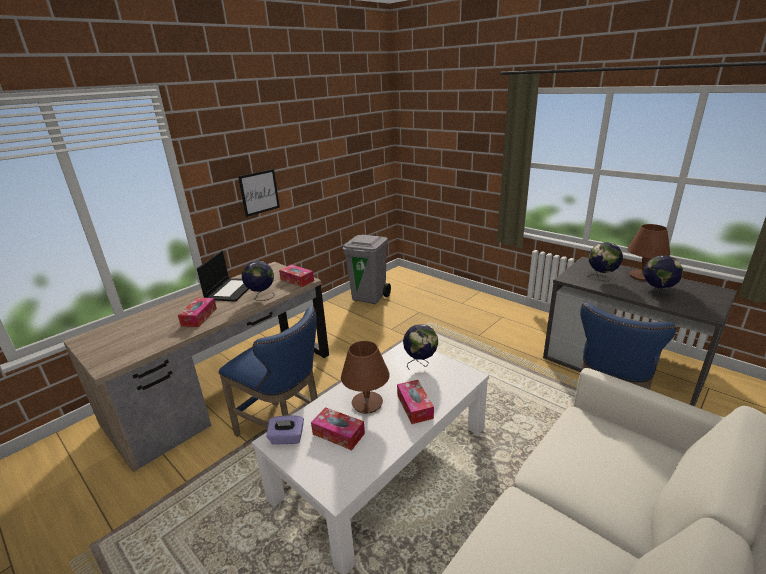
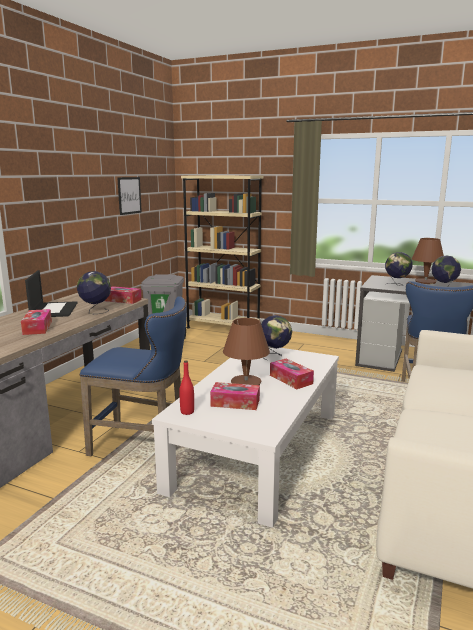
camera: 20 degrees left, 10 degrees down
(259, 192) = (65, 218): picture -> picture (129, 195)
(287, 438) = (187, 412): purple tissue box -> red bottle
(431, 285) = (223, 328): none -> beige bookcase

